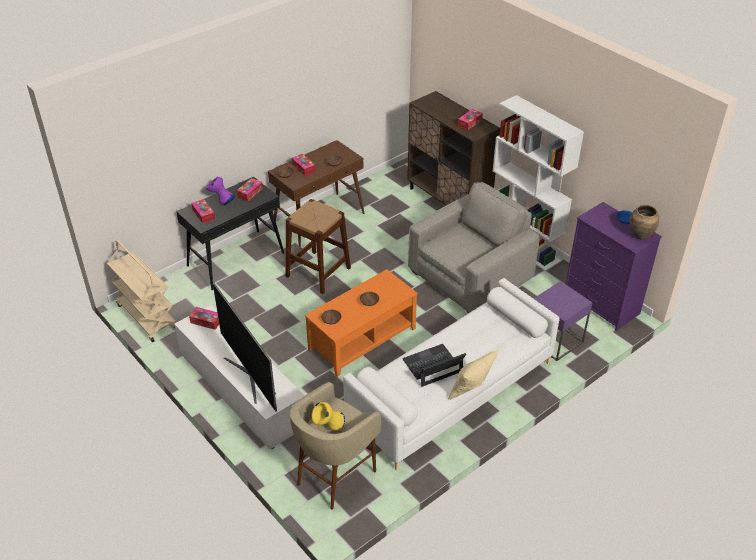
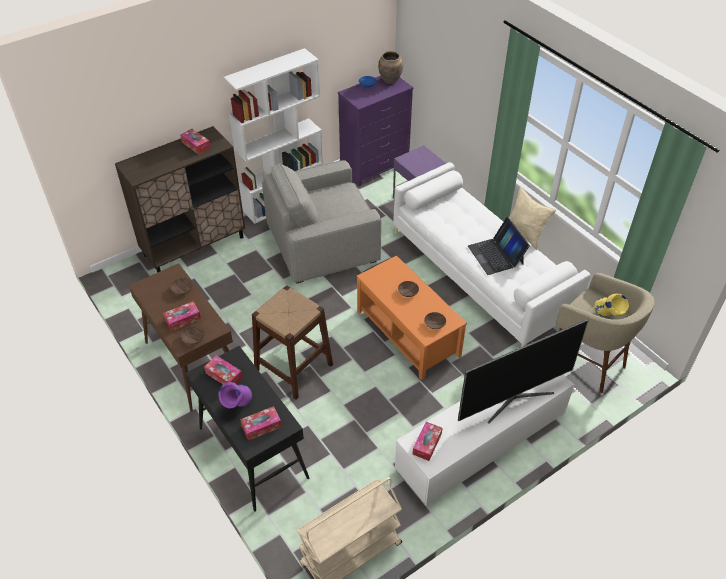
camera: 85 degrees left, 5 degrees up
(470, 276) = (322, 243): grey armchair -> grey armchair turned 75 degrees counterclockwise

